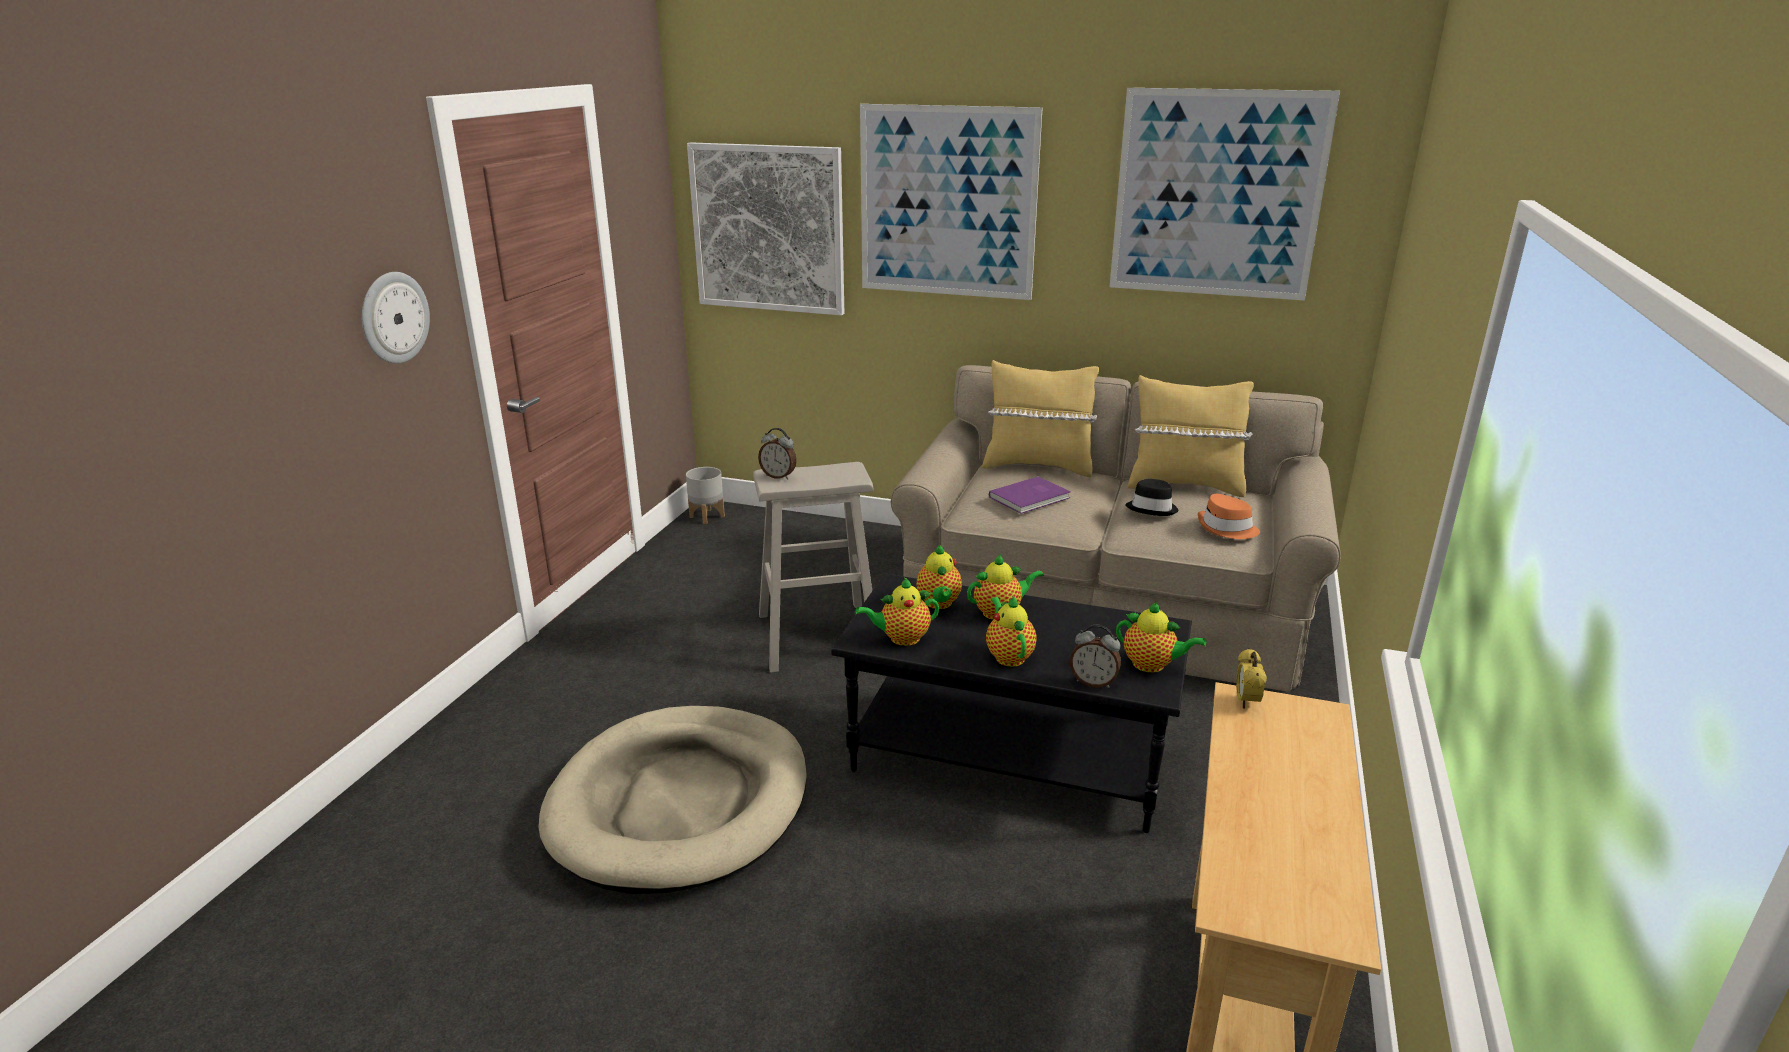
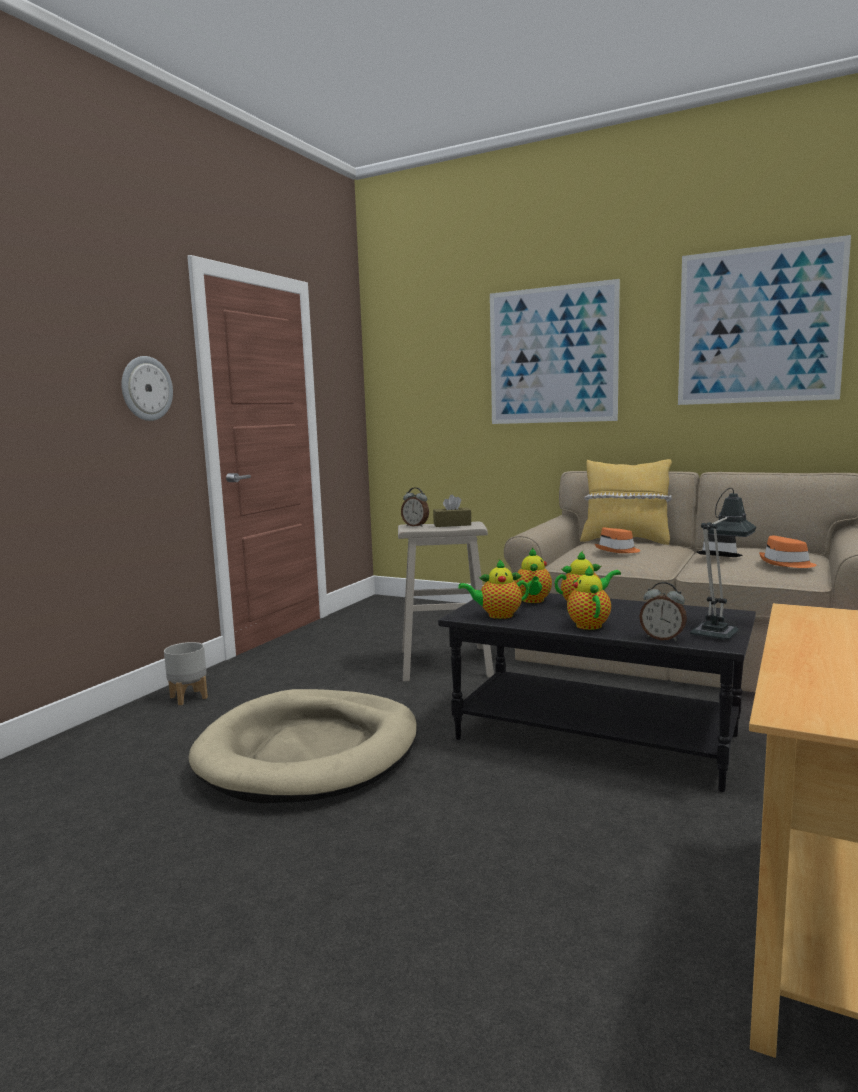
camera: 10 degrees right, 15 degrees down
(706, 517) = (376, 602): grey planter -> grey planter (188, 698)
(768, 229) = (426, 388): picture -> none
(825, 472) = (452, 524): none -> brown tissue box
(1031, 498) = (618, 551): purple book -> orange hat
(1152, 665) = (717, 631): teapot -> table lamp
(1184, 486) = (748, 548): yellow pillow -> none
(1246, 702) = (803, 611): alarm clock -> none

